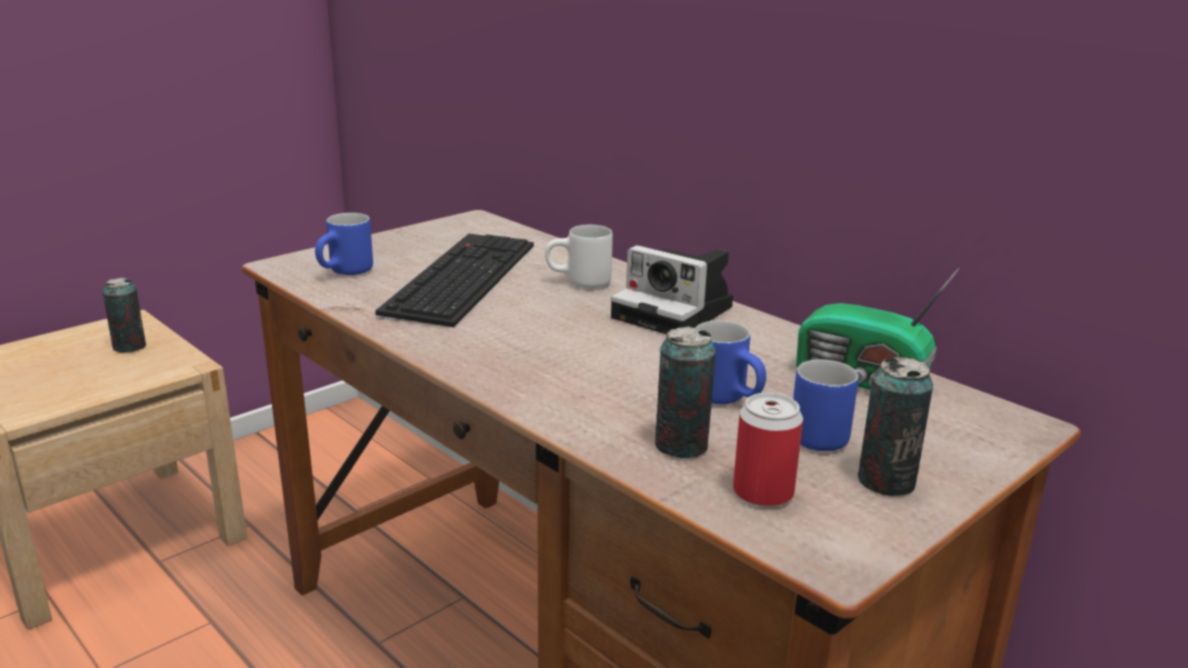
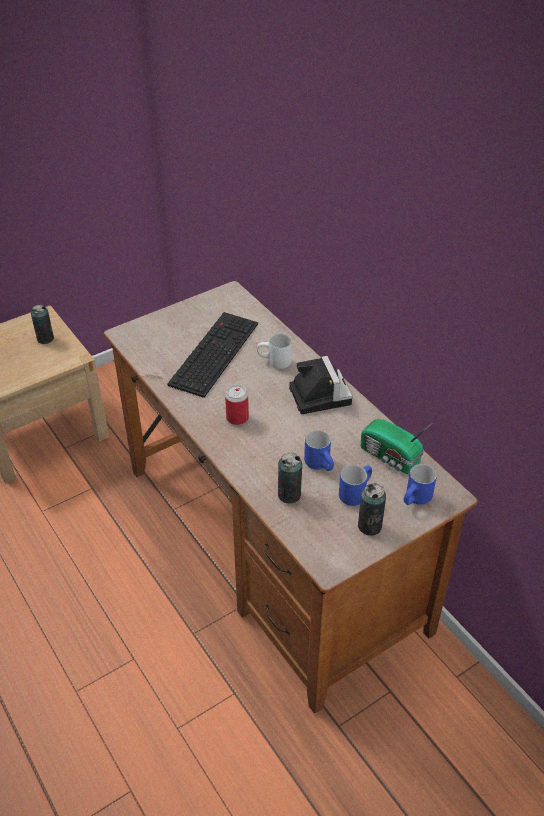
camera: 10 degrees right, 20 degrees up
(347, 273) = (156, 344): blue mug -> blue mug (417, 500)
(677, 313) = (318, 394): camera -> camera turned 150 degrees counterclockwise
(763, 492) = (314, 527): can -> can (237, 418)

